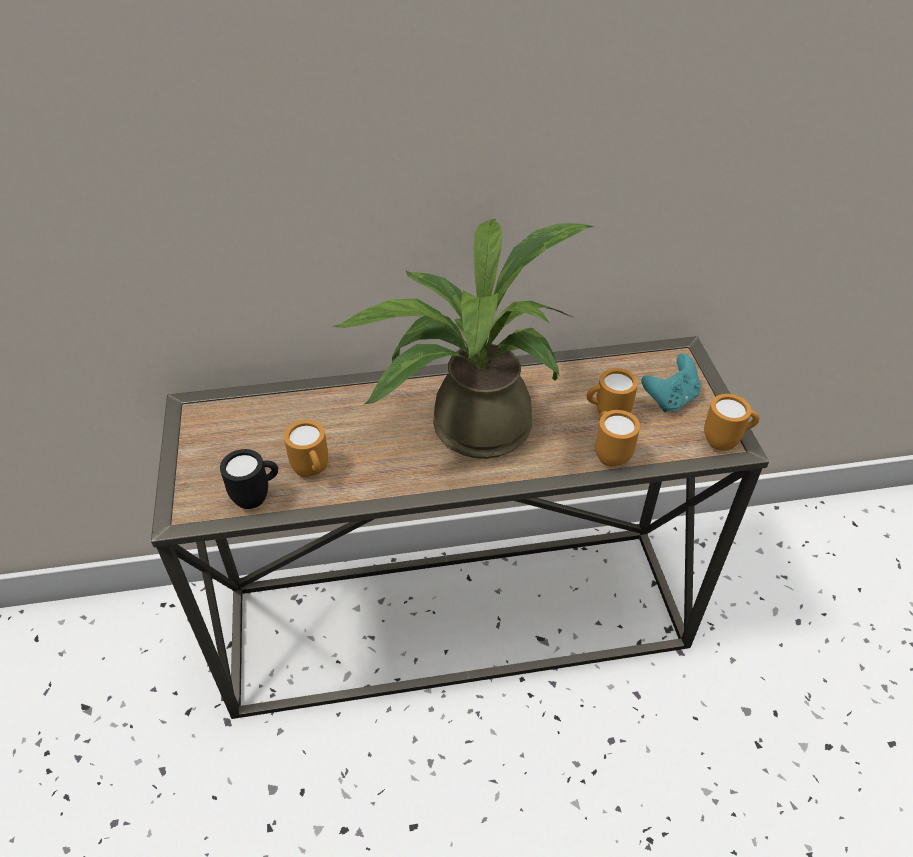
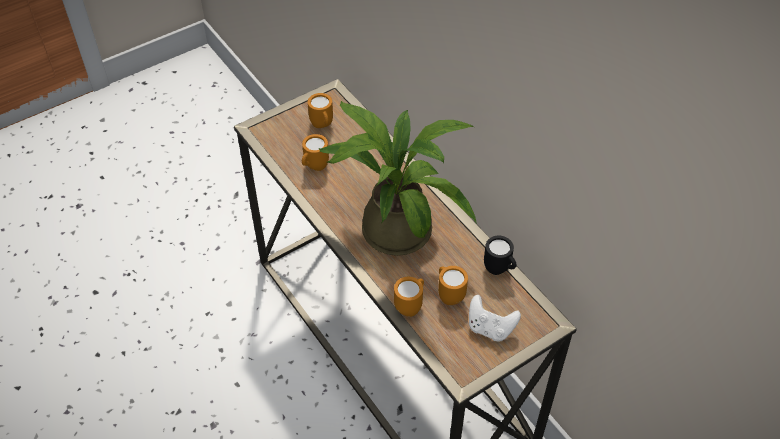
camera: 65 degrees right, 5 degrees up
(257, 497) = (283, 152): black mug -> black mug (499, 270)
(670, 399) = (490, 328): turquoise game controller -> white game controller
(725, 442) = (462, 371): orange mug -> orange mug (323, 126)

